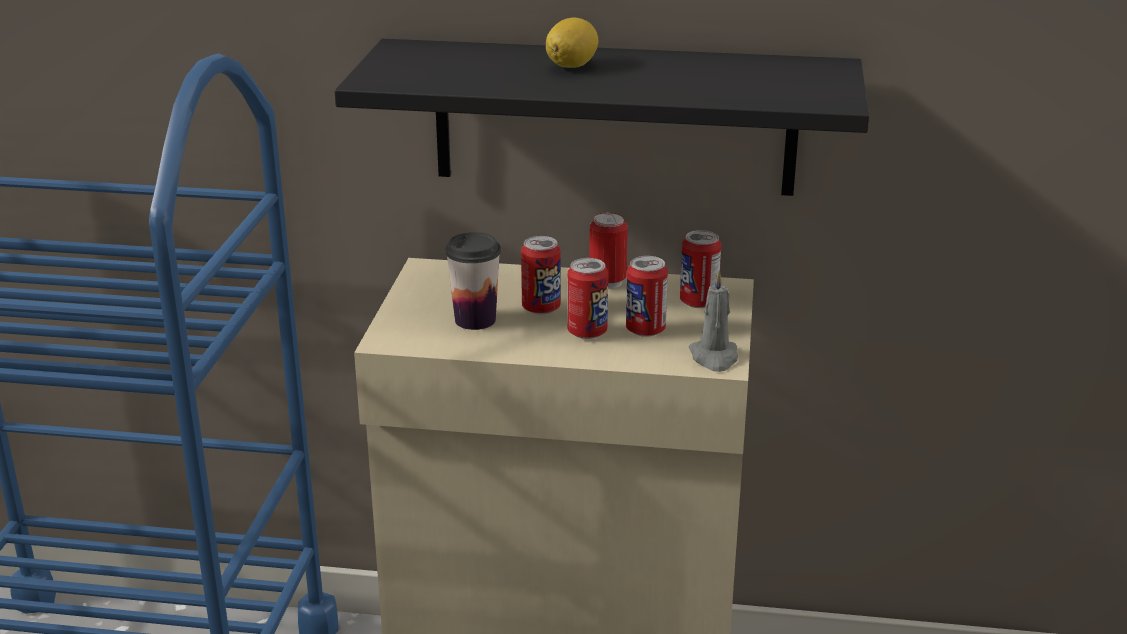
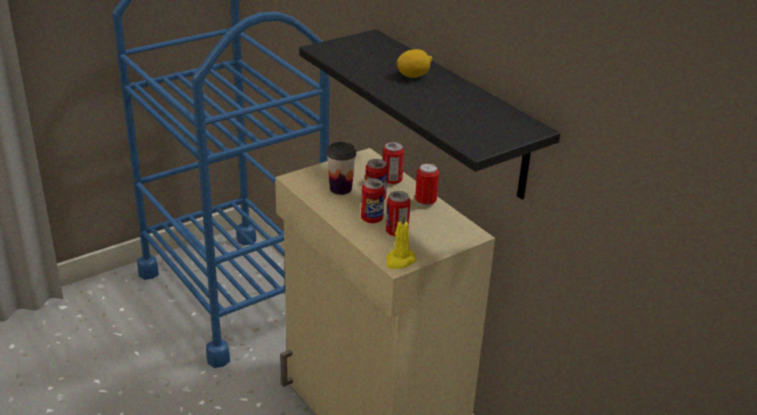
camera: 45 degrees right, 5 degrees up
(698, 302) = (445, 233): can -> can (392, 180)
(714, 357) = (399, 261): grey candle -> yellow candle

